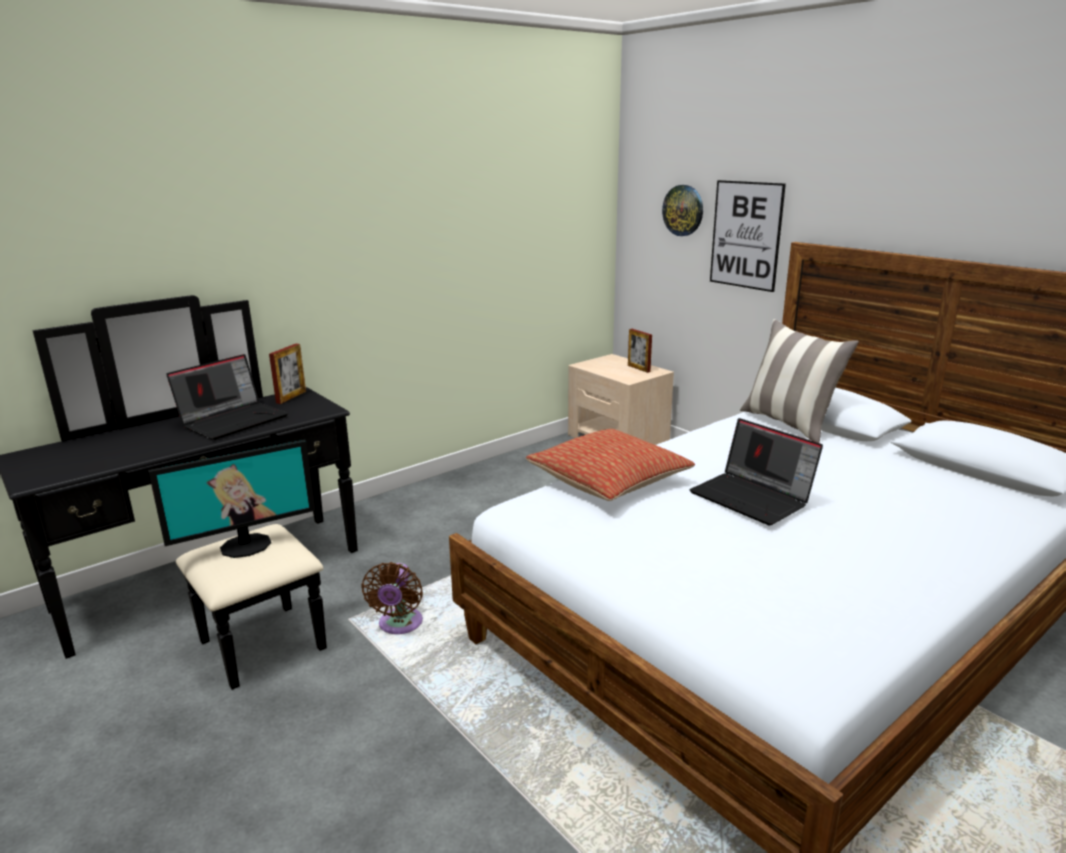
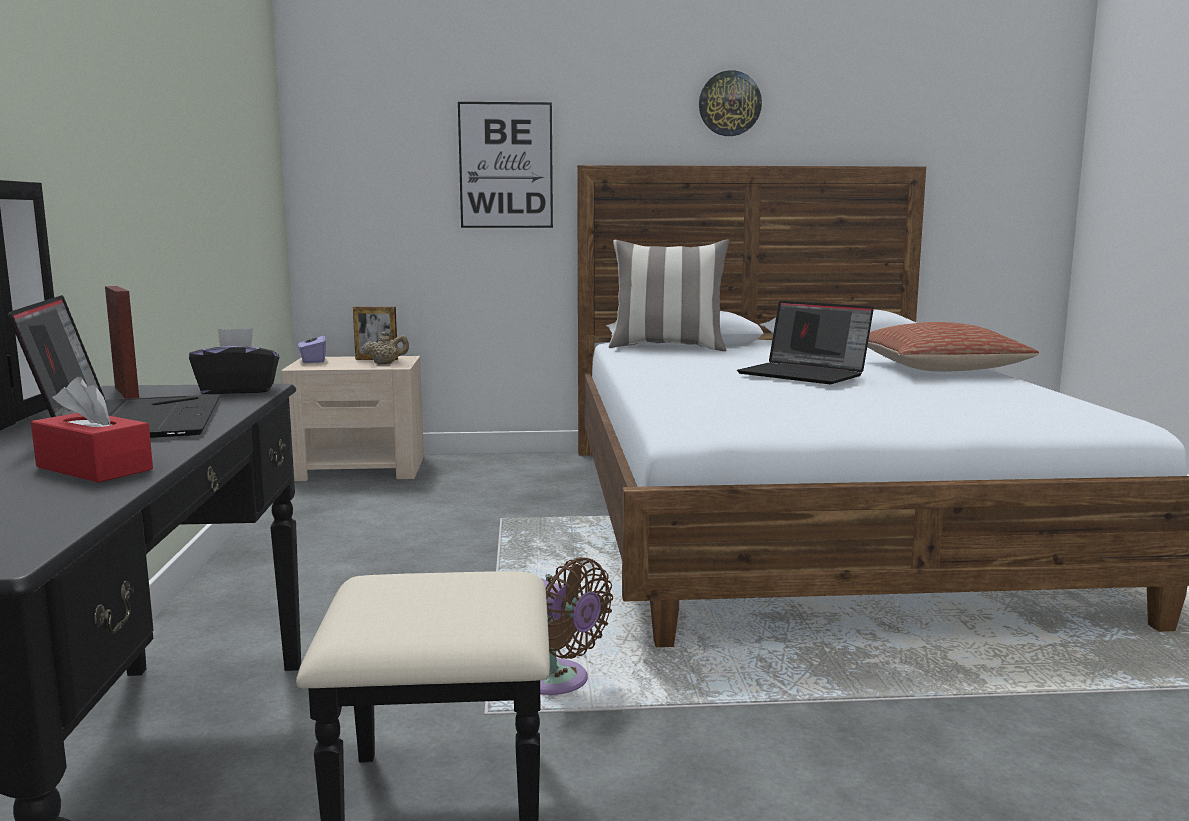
camera: 55 degrees left, 10 degrees down
(149, 448) = (94, 468): none -> red tissue box
(246, 545) = (409, 596): monitor -> none
(317, 409) = (238, 390): none -> black tissue box
(604, 360) = (312, 361): none -> purple tissue box
(609, 481) = (684, 394): pillow -> pillow (939, 369)
(630, 375) = (386, 363): none -> beige teapot
(683, 210) = (406, 142): wall clock -> wall clock (729, 103)
(753, 498) = (805, 374): laptop -> laptop turned 45 degrees clockwise

